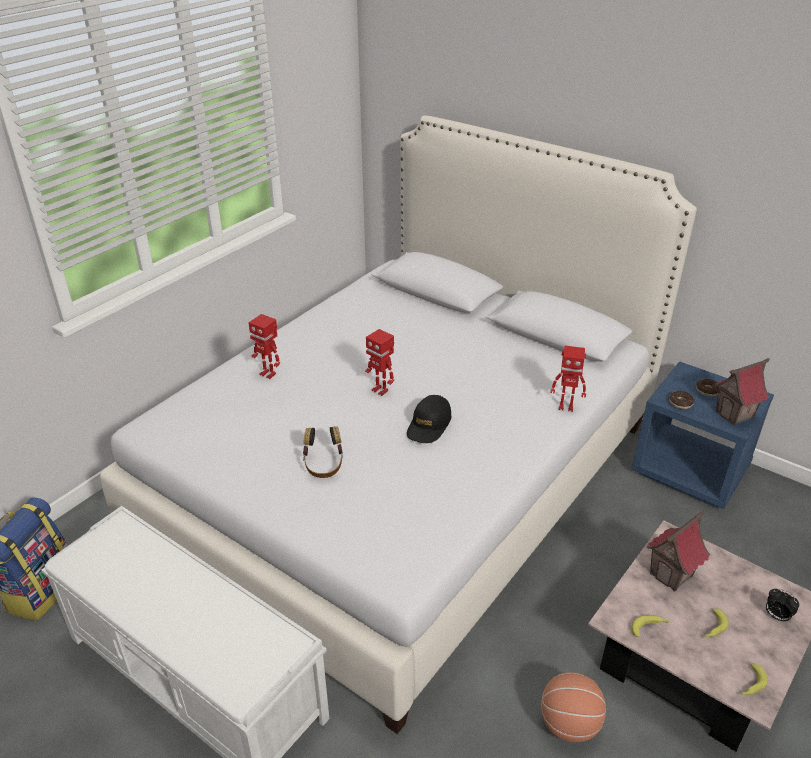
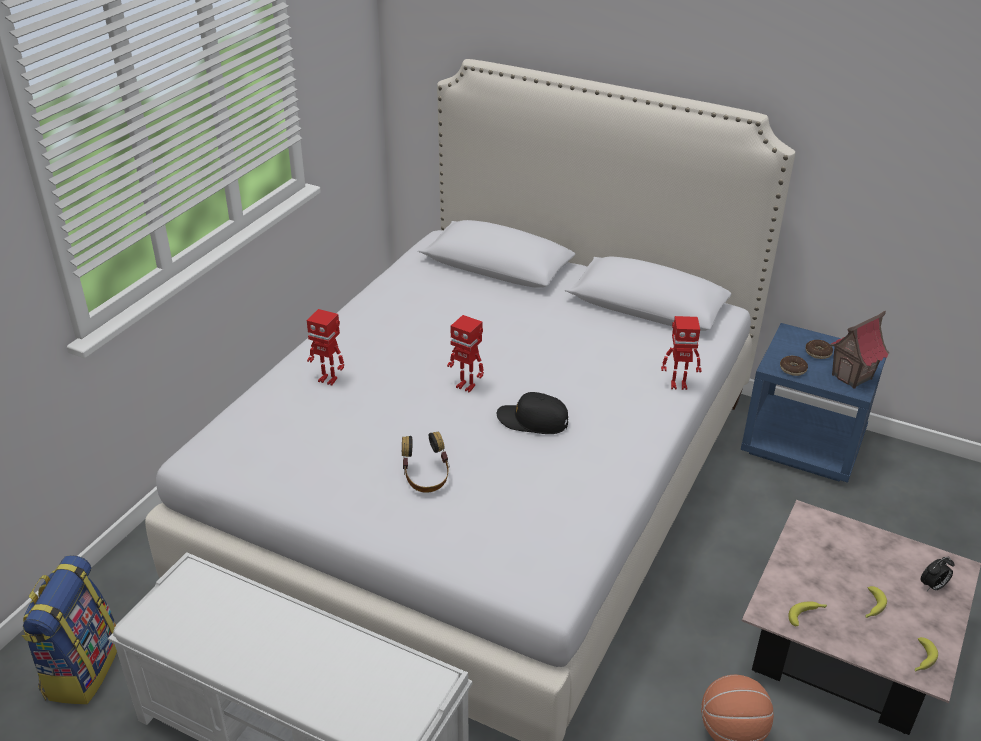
camera: 10 degrees left, 0 degrees up
(429, 425) = (532, 421): black cap -> black cap turned 90 degrees clockwise
(671, 575) = (817, 557): toy house -> none
(776, 616) = (932, 586): alarm clock -> alarm clock turned 60 degrees counterclockwise

